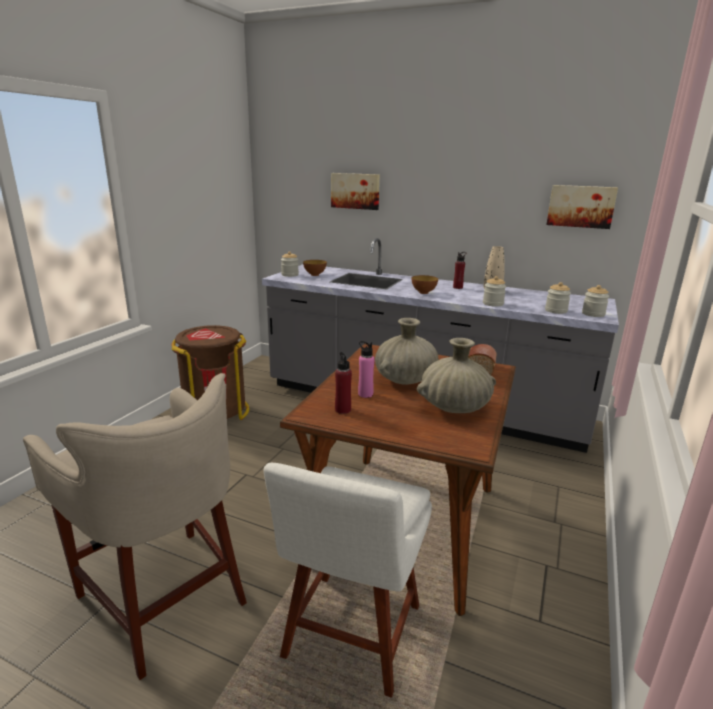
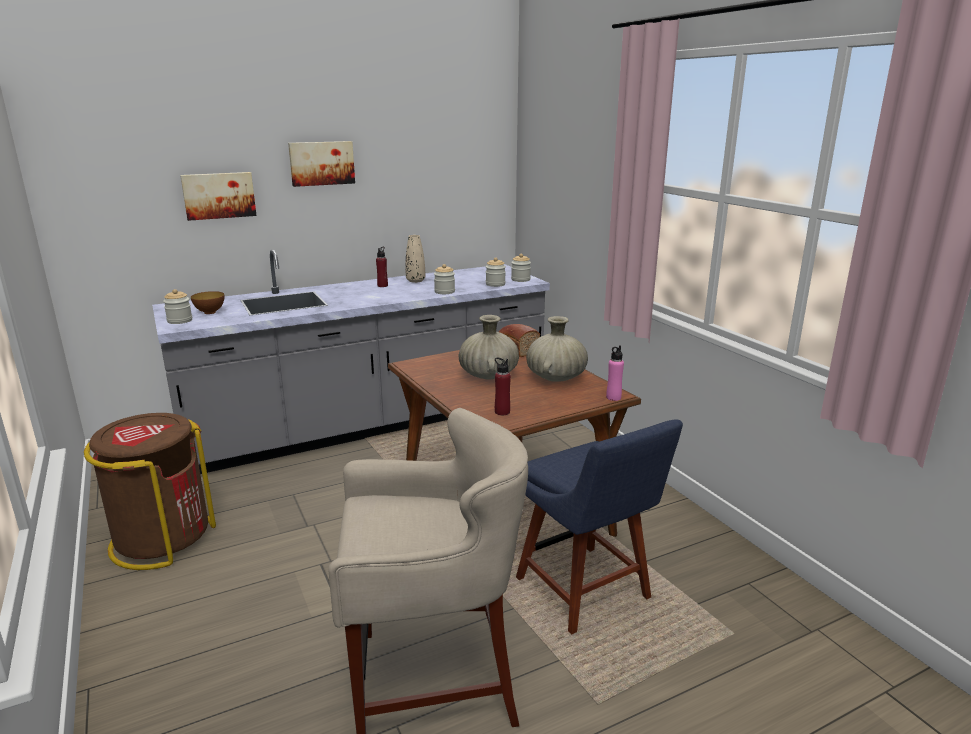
camera: 50 degrees left, 0 degrees up
(350, 637) = (586, 592): white chair -> blue chair
(365, 394) = (489, 396): pink bottle -> pink bottle (613, 397)
(423, 292) = (369, 298): bowl -> none
(581, 206) = (465, 185): picture -> picture (321, 163)

